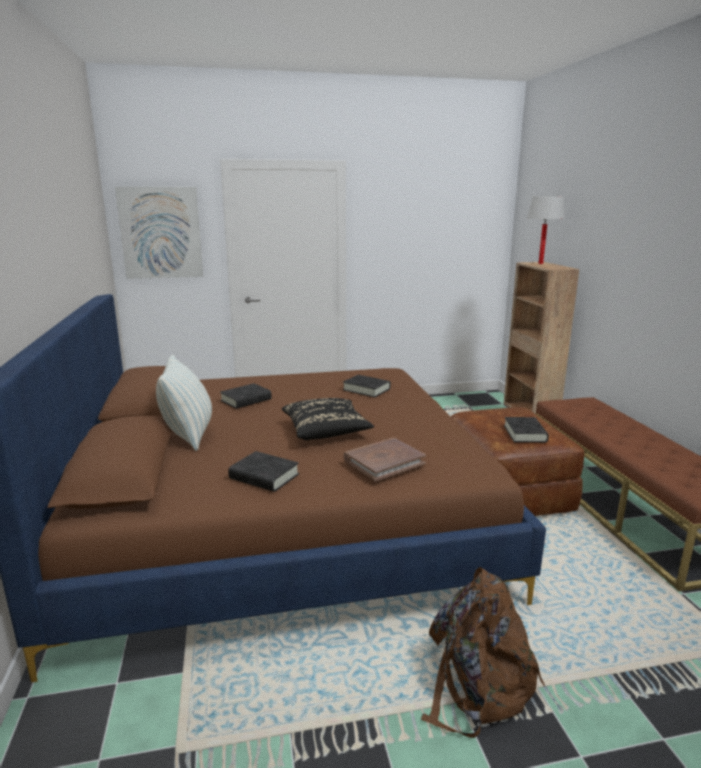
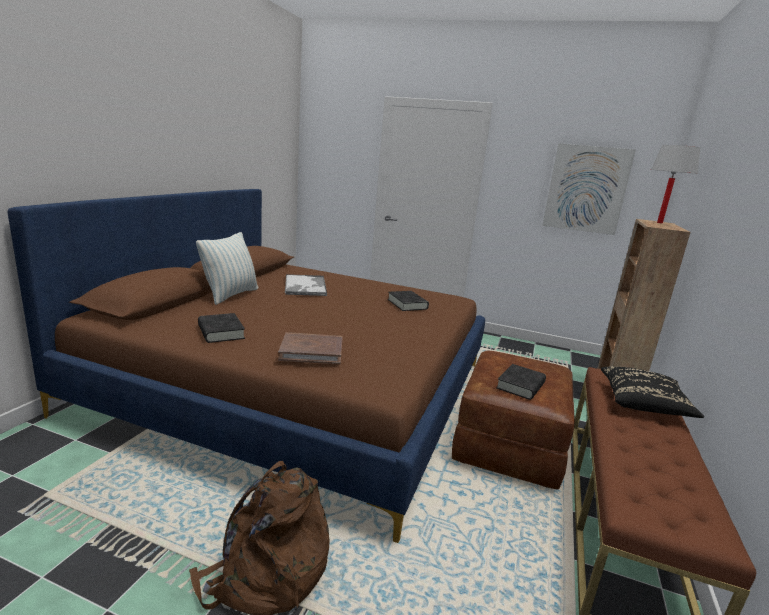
camera: 30 degrees right, 0 degrees up
(161, 233) = (332, 154): picture -> picture (586, 189)
(246, 400) = (305, 286): black book -> tray
(326, 432) = (316, 320): black pillow -> black pillow (643, 404)

